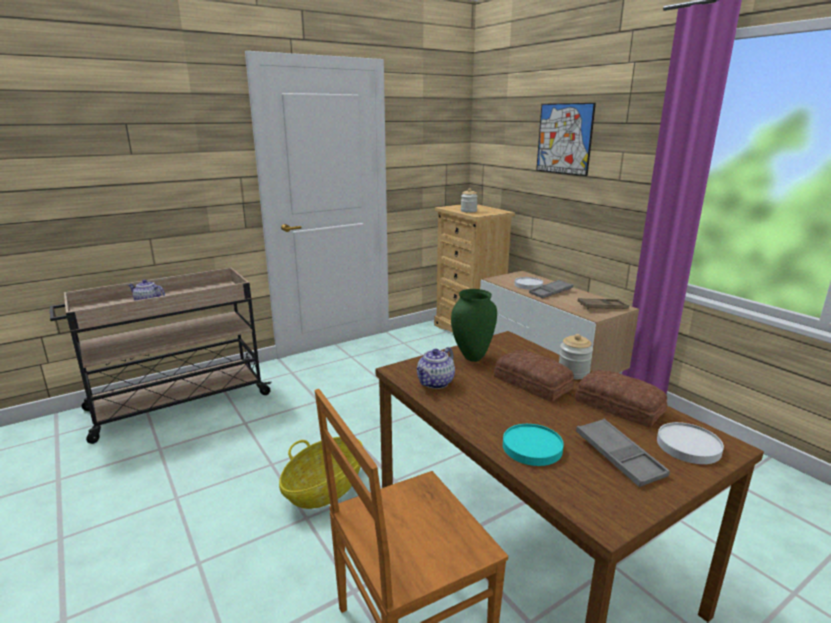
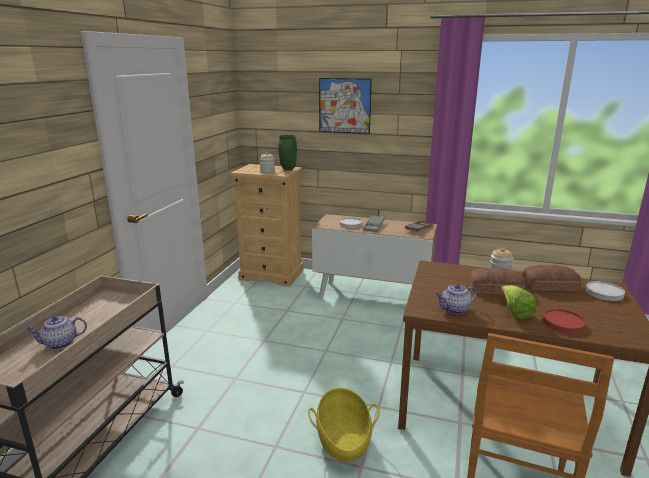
camera: 40 degrees left, 0 degrees up
(435, 383) = (454, 309): teapot -> teapot turned 75 degrees clockwise
(472, 358) = (439, 285): green vase -> green vase (288, 169)
(498, 412) = (515, 312): none -> lettuce
(532, 448) = (563, 323): turquoise plate -> red plate
(619, 457) = (596, 310): grey tray -> none

